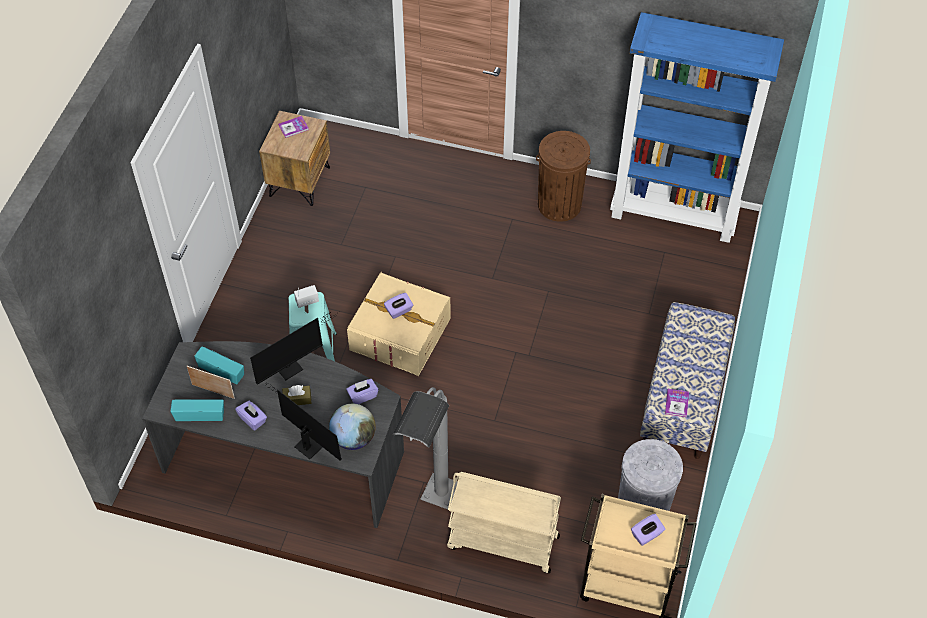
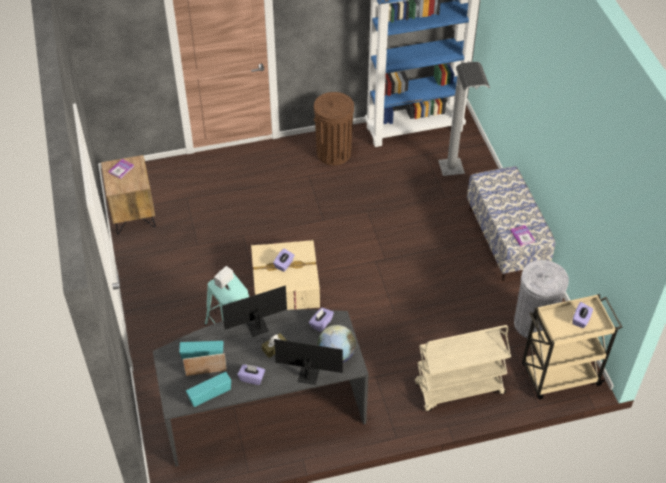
camera: 30 degrees left, 5 degrees down
(292, 366) = (254, 327): monitor -> monitor turned 135 degrees counterclockwise
(433, 513) = (397, 393): grey floor lamp -> grey floor lamp (455, 180)

